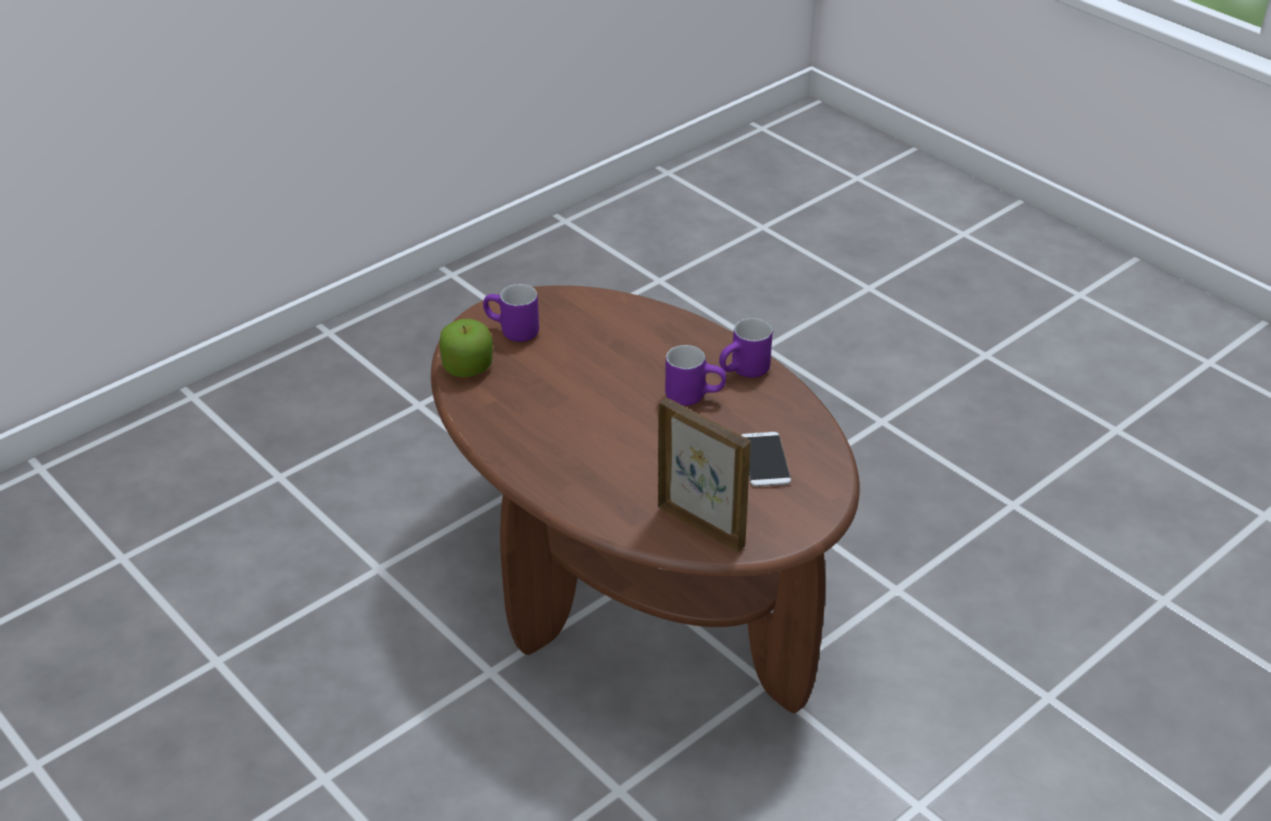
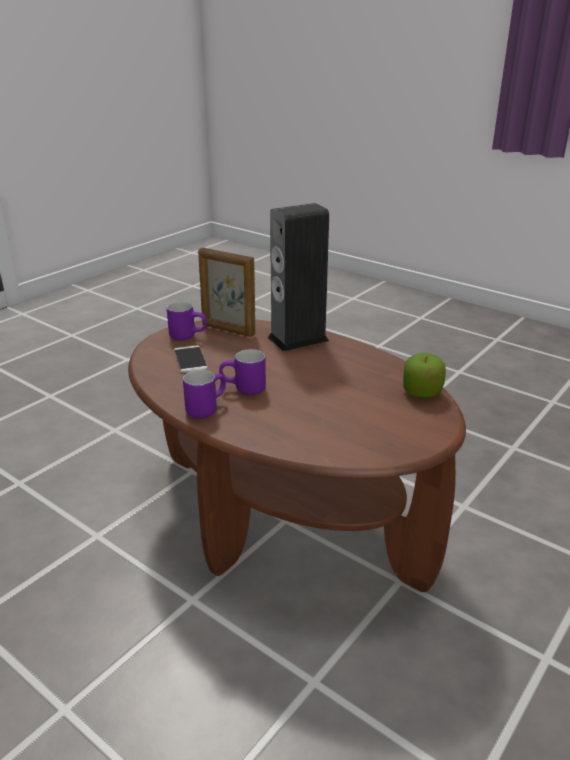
camera: 170 degrees right, 10 degrees down
(511, 332) = (407, 419): purple mug -> purple mug (188, 336)
(591, 488) = (298, 339): none -> speaker

